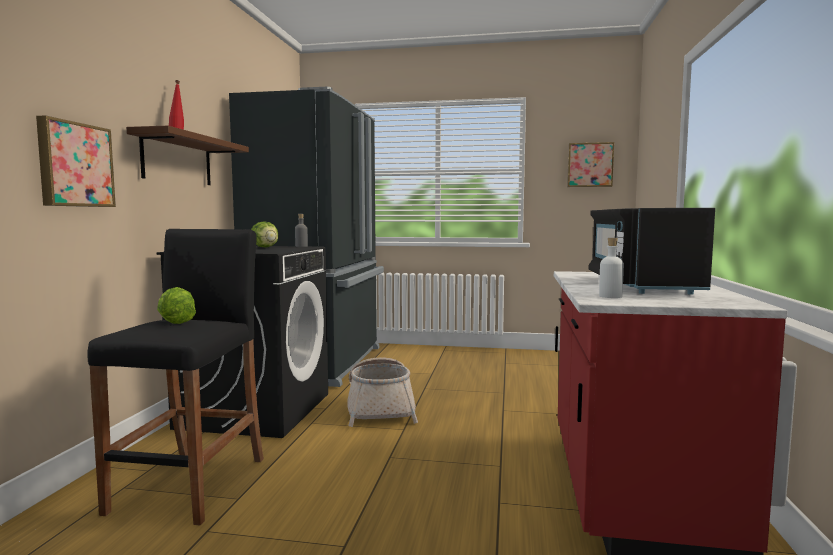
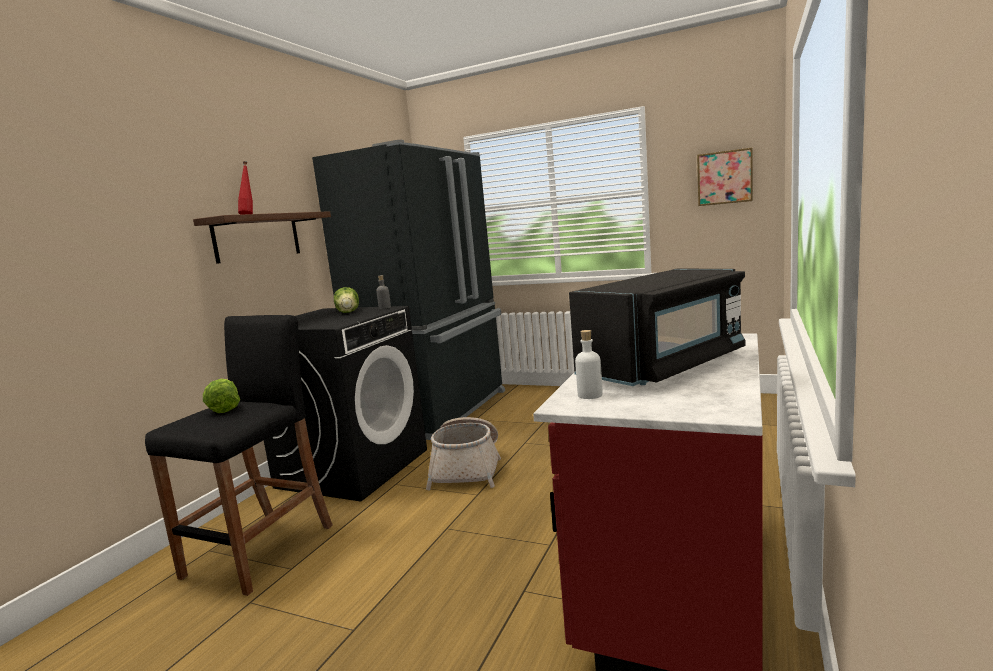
camera: 15 degrees right, 5 degrees up
(74, 165) = (139, 267): picture -> none
(641, 285) = (664, 366): black microwave -> black microwave turned 150 degrees counterclockwise

